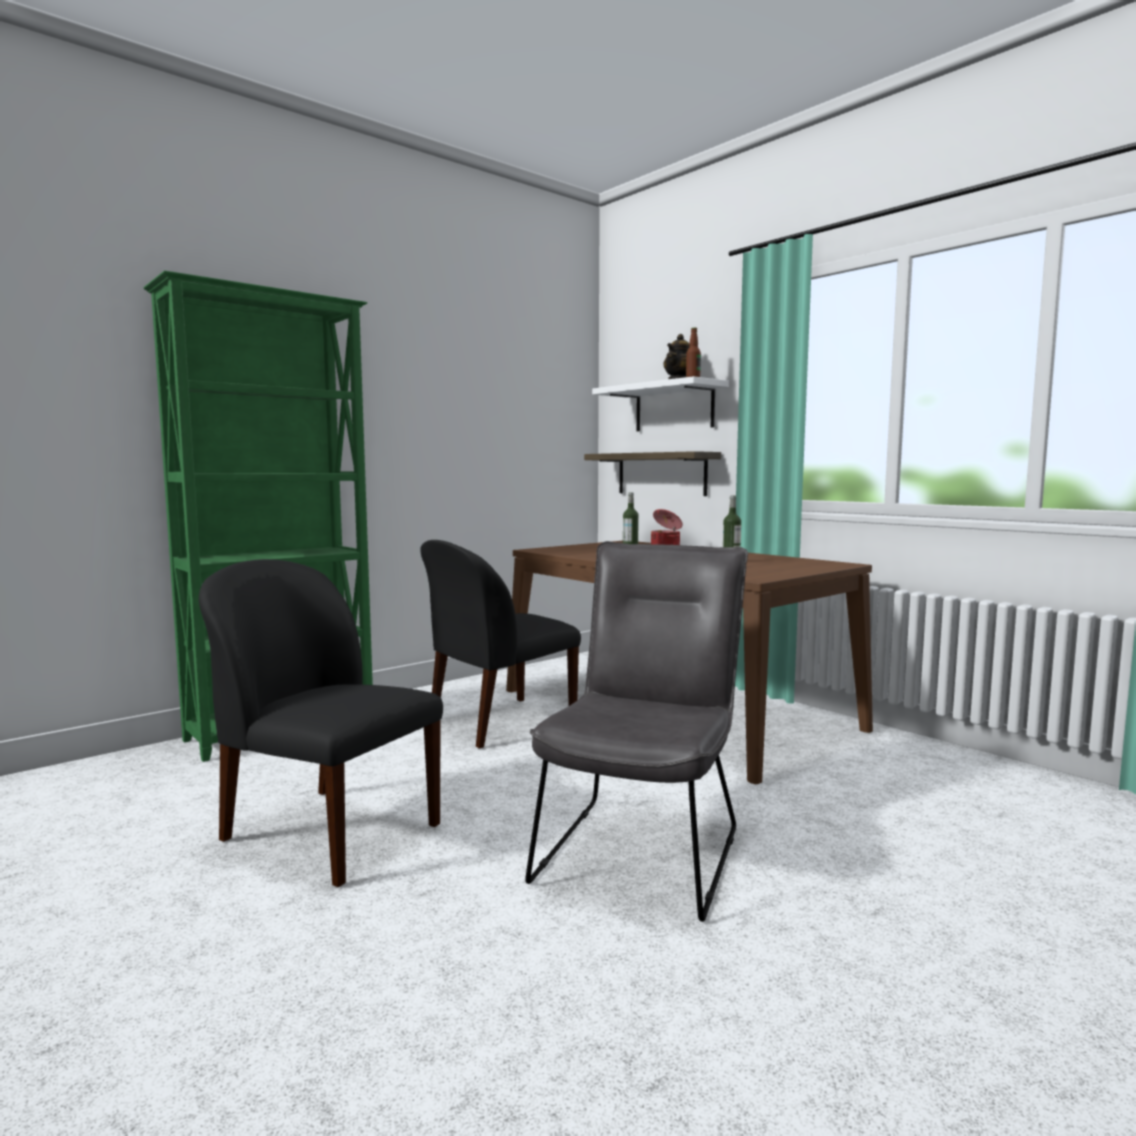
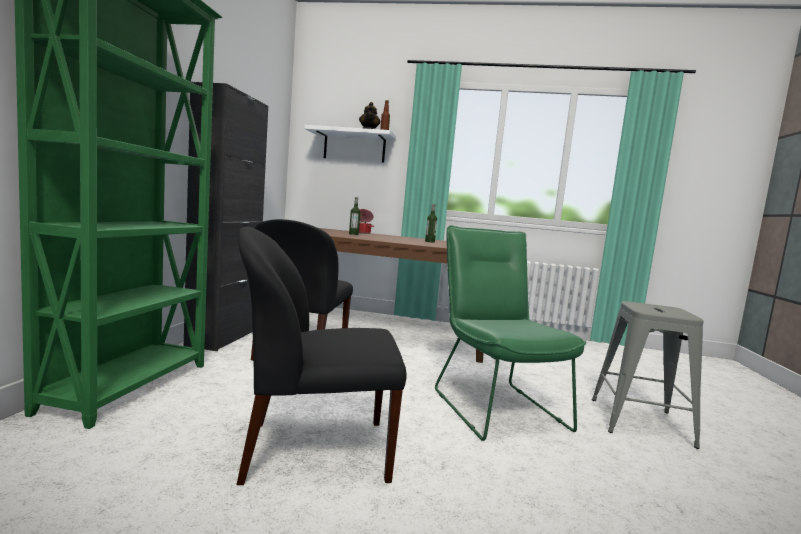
camera: 40 degrees left, 0 degrees up
(445, 691) = (223, 337): none -> black cabinet
(644, 847) = (494, 405): grey chair -> green chair
(661, 474) = (342, 187): shelf -> none
(894, 954) = (640, 421): none -> grey stool

